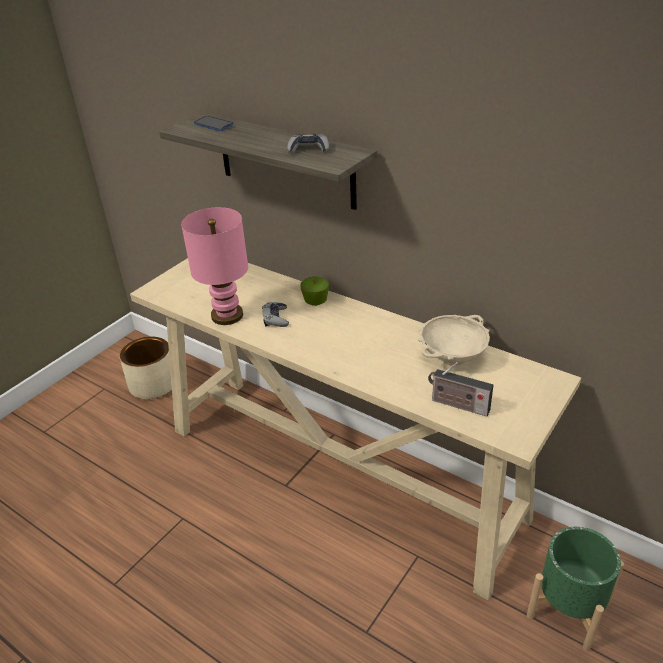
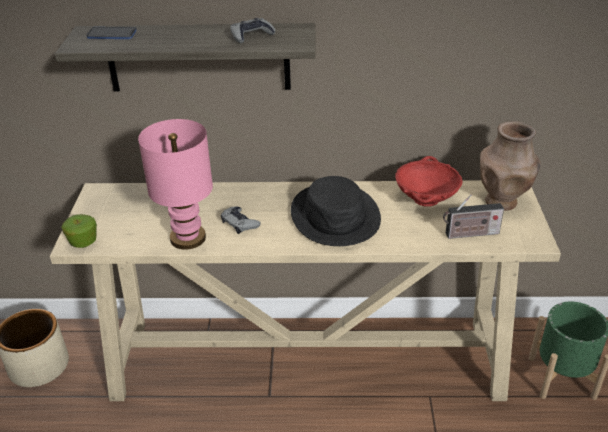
camera: 35 degrees left, 0 degrees up
(315, 301) = (260, 195): apple -> apple (83, 242)
(356, 341) = (335, 216): none -> black hat
(452, 357) = (426, 199): beige bowl -> red bowl
(526, 388) = (502, 202): none -> brown vase

